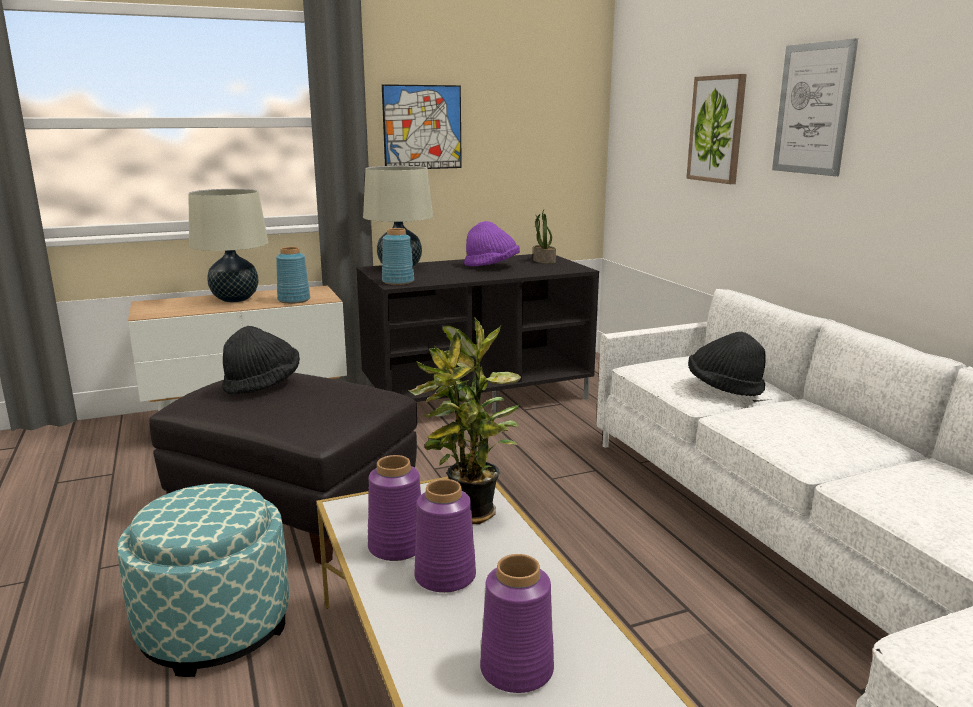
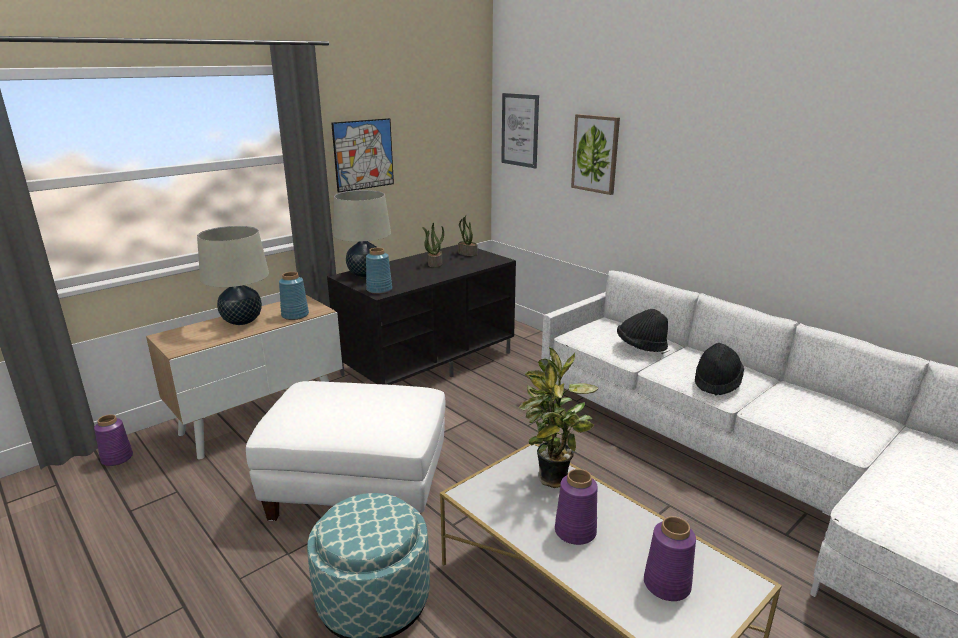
camera: 20 degrees left, 5 degrees up
(262, 384) = (329, 401): black hat -> black hat (717, 382)
(294, 507) = (358, 488): black ottoman -> white ottoman
(396, 547) = (526, 517): purple vase -> purple vase (116, 459)
(492, 266) = (434, 264): purple hat -> potted plant
(813, 109) = (676, 149): picture -> picture (520, 130)

